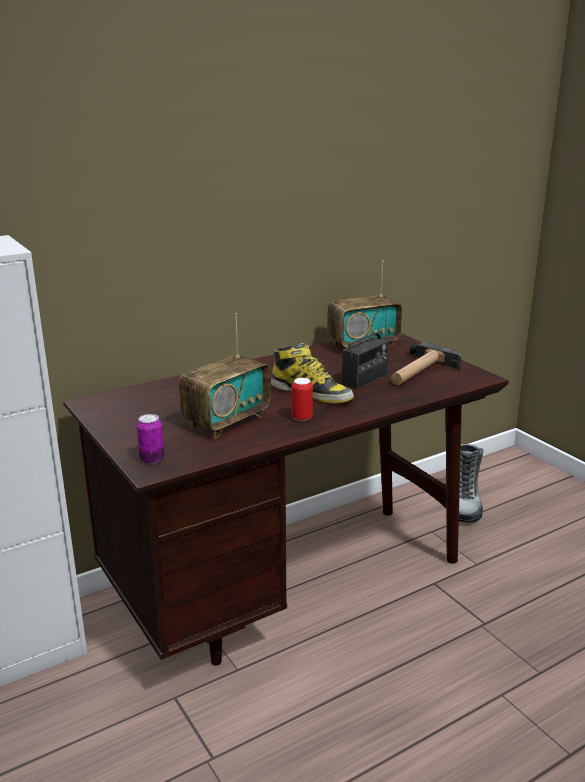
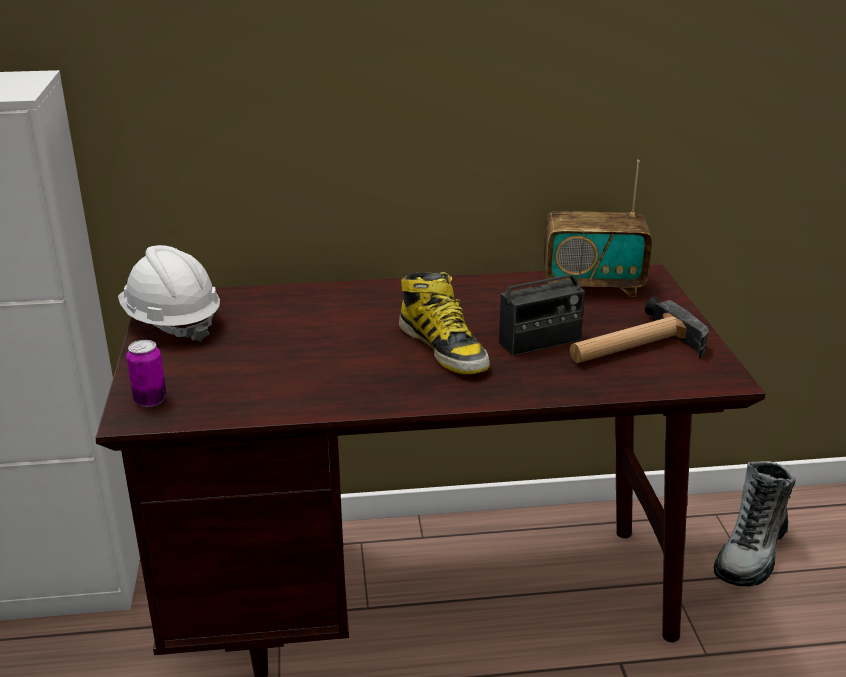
camera: 25 degrees right, 5 degrees up
(113, 414) = (172, 323): none -> white hard hat
(226, 421) = (291, 366): radio -> none
(302, 418) = (391, 385): can -> none

